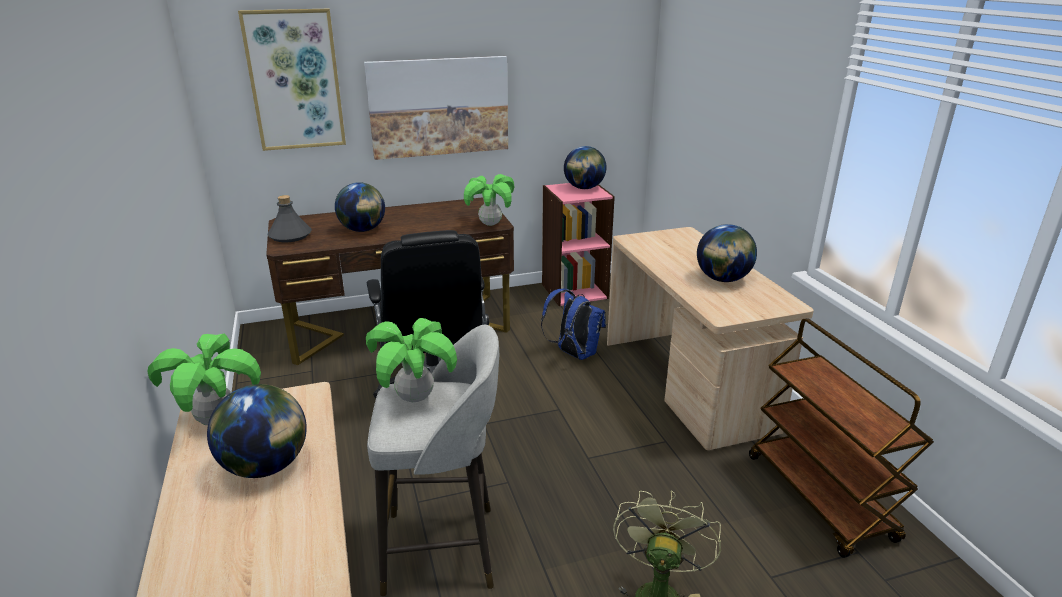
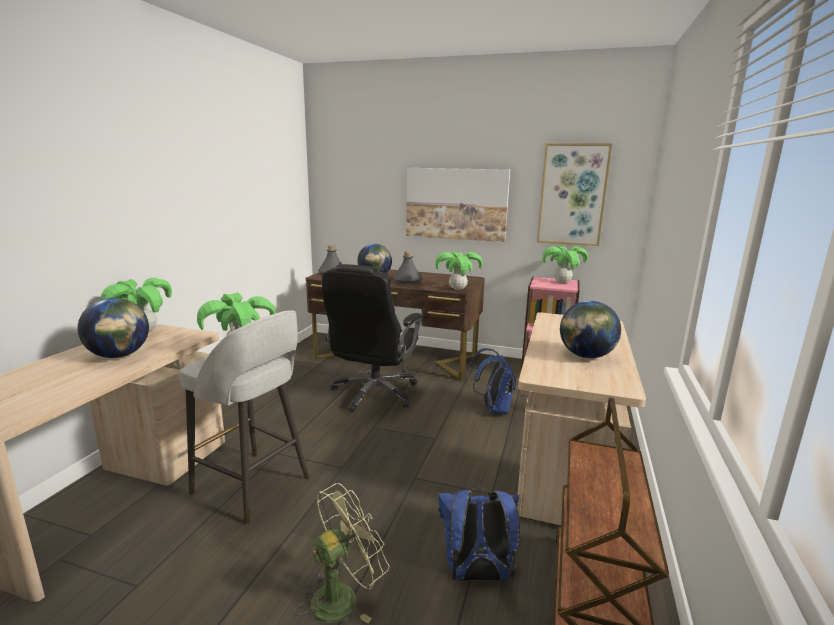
camera: 35 degrees right, 10 degrees down
(295, 80) = (365, 177): picture -> picture (572, 195)
(412, 225) = (407, 280): none -> grey bottle
(584, 188) = (562, 282): globe -> potted plant
(728, 515) = (476, 575): none -> blue backpack

